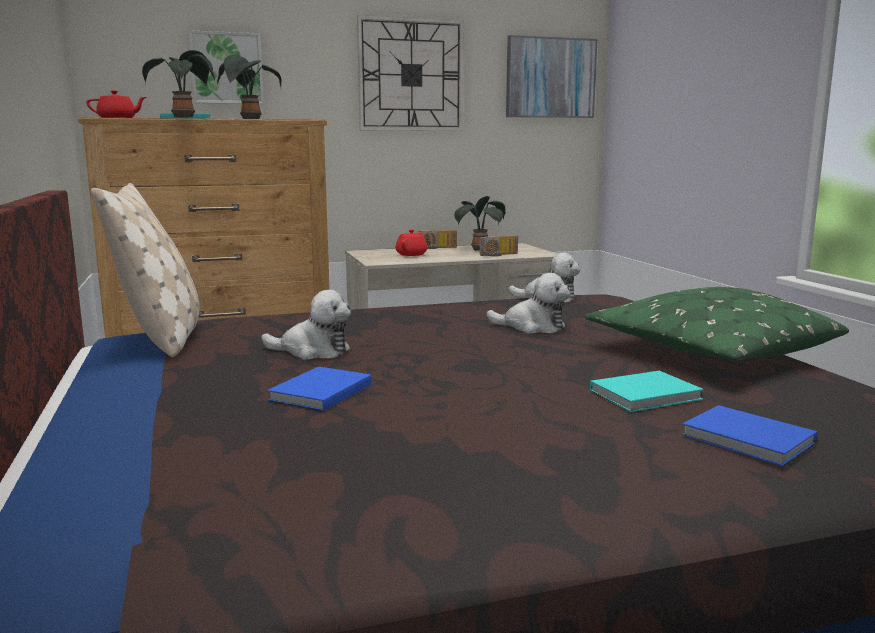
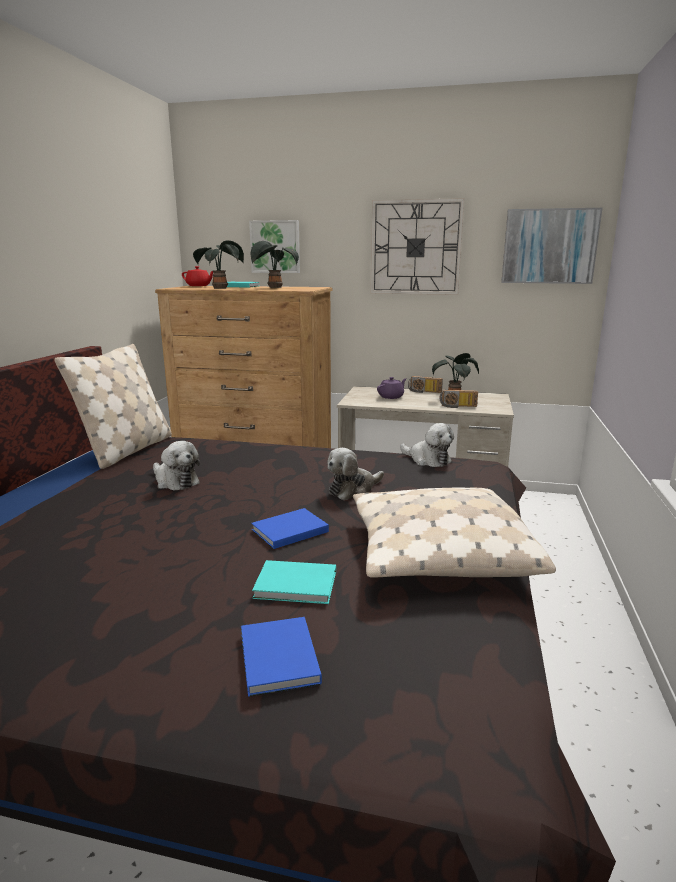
camera: 30 degrees right, 5 degrees up
(318, 393) = (112, 520): blue book -> blue book (287, 531)
(412, 254) = (391, 397): red teapot -> purple teapot
(532, 327) = (353, 490): plush toy -> plush toy turned 90 degrees clockwise
(708, 353) = (438, 553): green pillow -> beige pillow

